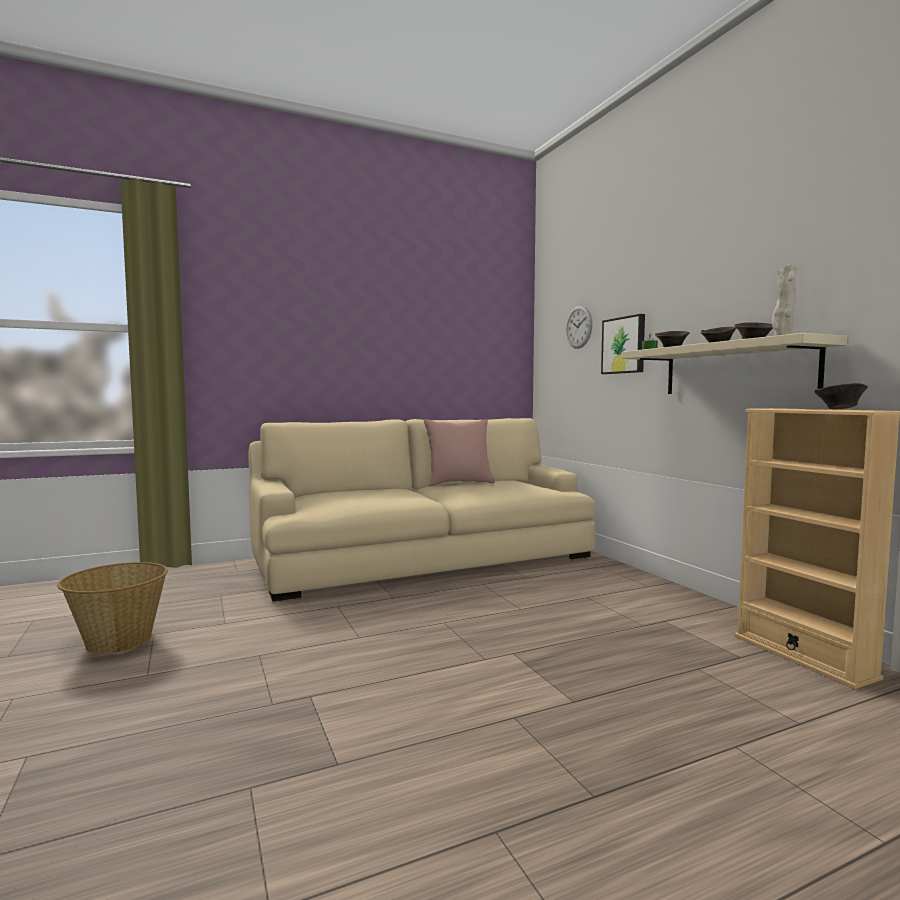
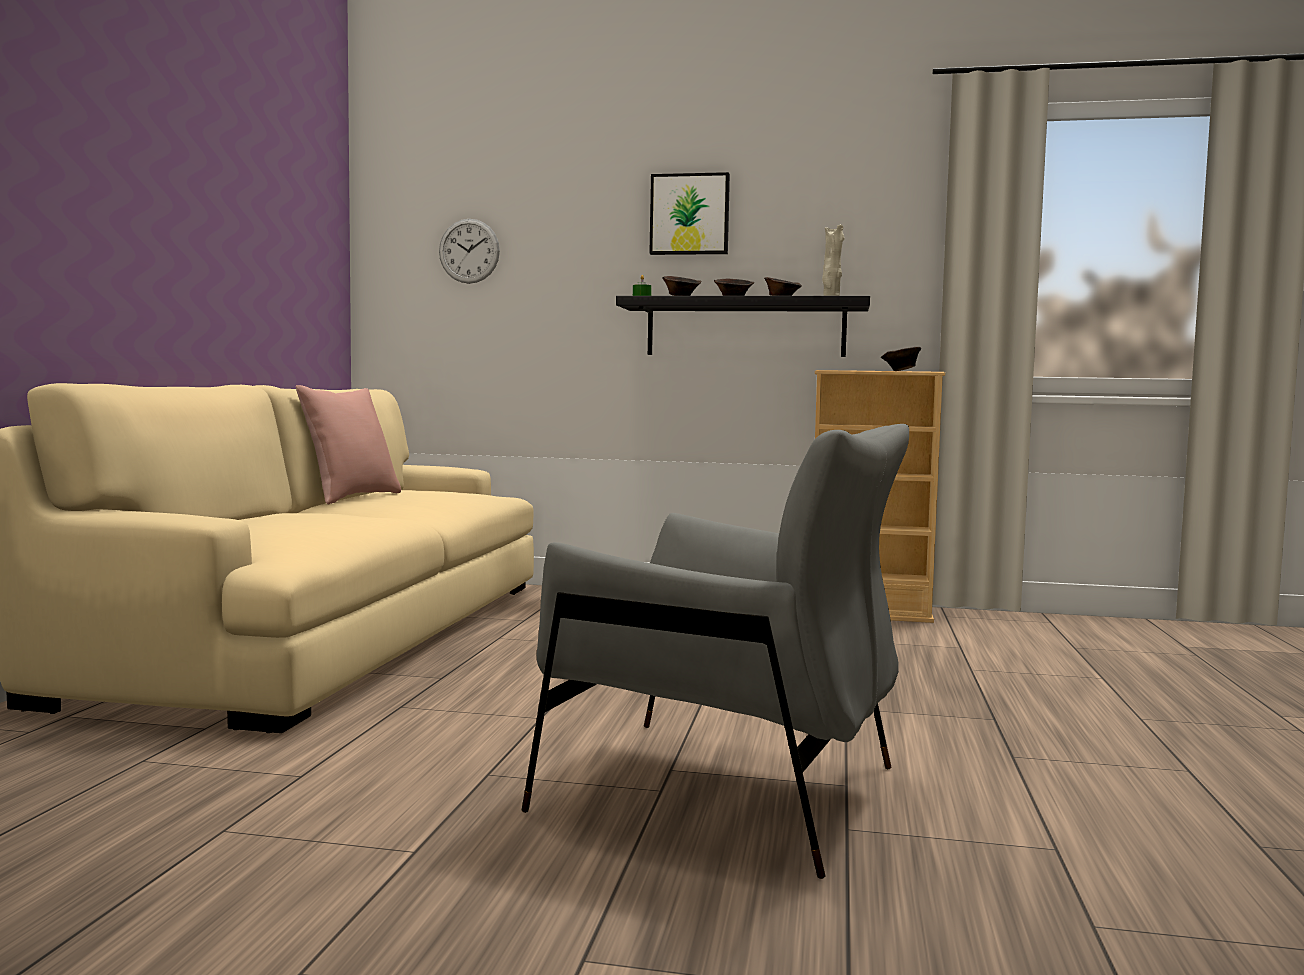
camera: 55 degrees left, 0 degrees up
(118, 641) = (191, 861): basket -> none
(288, 722) = (723, 790): none -> grey armchair
(624, 345) = (566, 286): picture -> picture (690, 214)
(736, 369) = (745, 329): beige shelf -> black shelf

